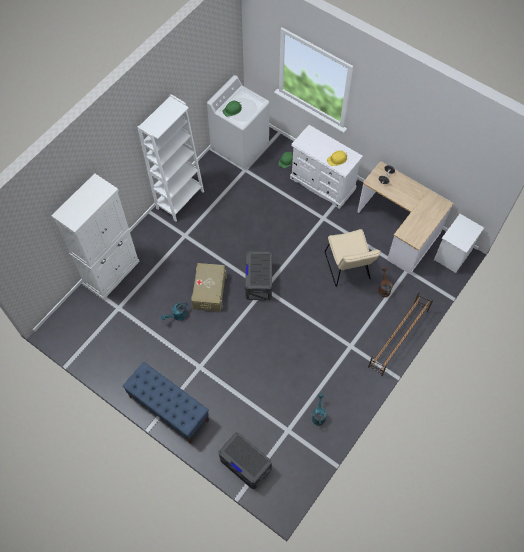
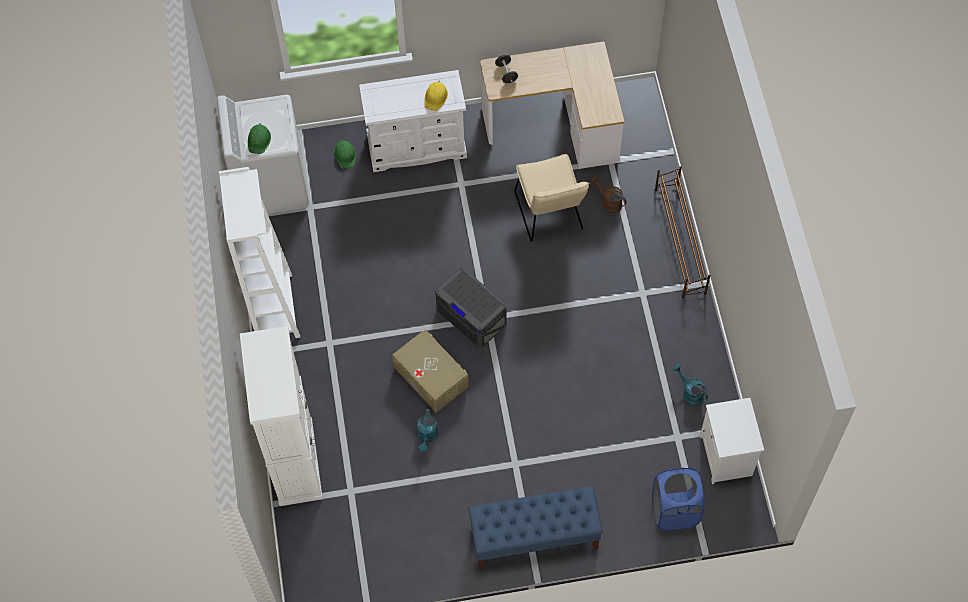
camera: 45 degrees left, 0 degrees up
(245, 464) = (674, 511): grey storage box -> blue laundry basket
(348, 269) = (550, 215): beige chair -> beige chair turned 45 degrees clockwise
(452, 256) = (639, 105): white nightstand -> white nightstand (727, 457)

